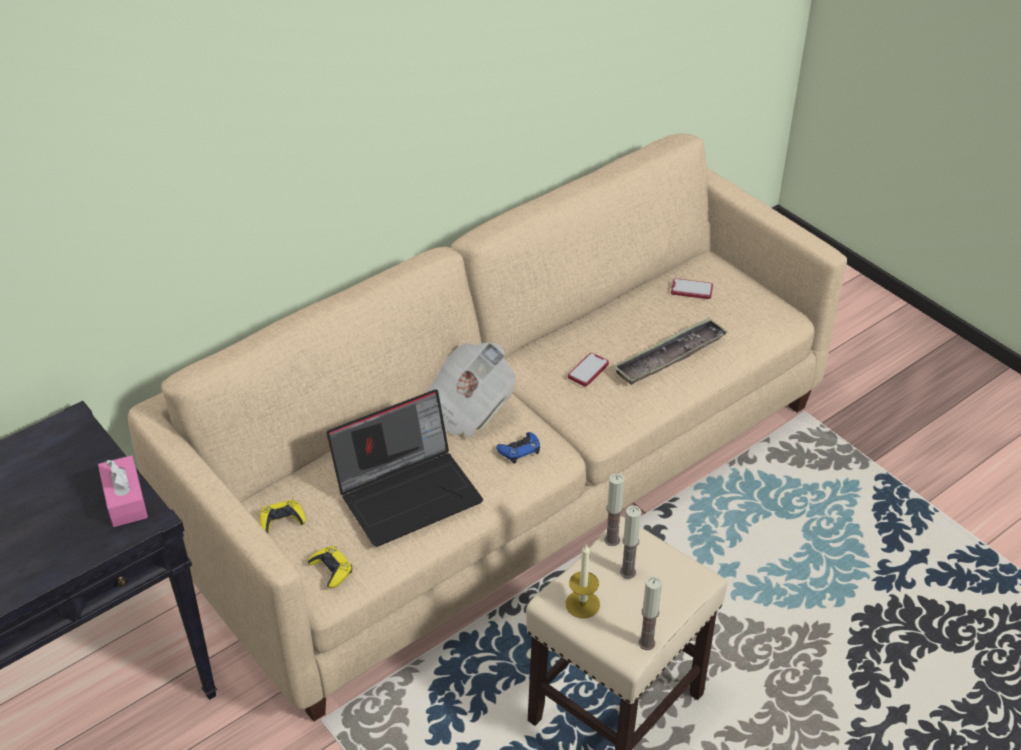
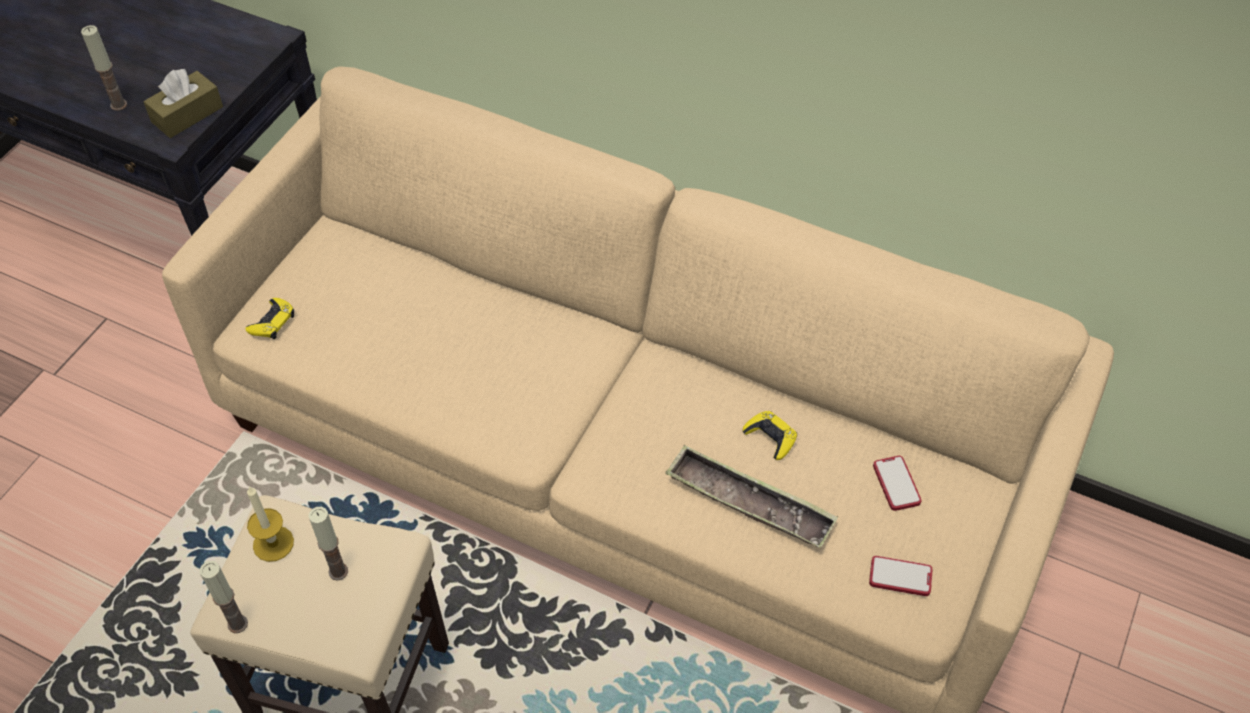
camera: 65 degrees right, 10 degrees up
(125, 500) = (187, 114): pink tissue box -> brown tissue box
(282, 520) = (320, 258): yellow game controller -> yellow game controller (770, 438)
(409, 492) = (396, 339): laptop -> none
(466, 409) = (546, 337): newspaper -> none
(519, 450) = (508, 410): blue game controller -> none
(588, 370) = (676, 427): phone -> phone (900, 577)
(612, 540) = (379, 539): candle -> candle (118, 105)

